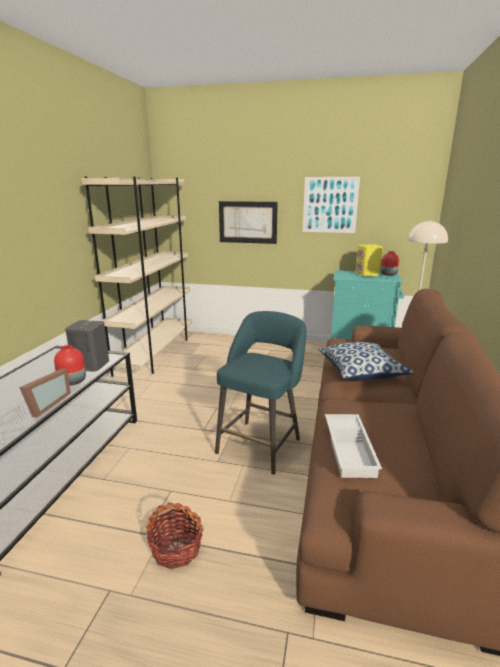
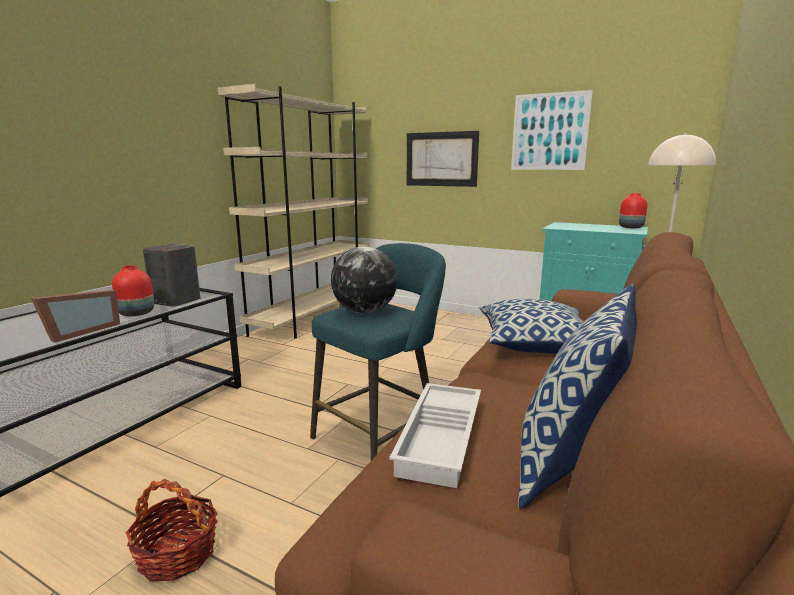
camera: 15 degrees right, 5 degrees down
(254, 364) = (365, 311): none -> globe
(367, 274) = (597, 226): yellow speaker -> none
(424, 452) = (571, 463): none -> pillow

